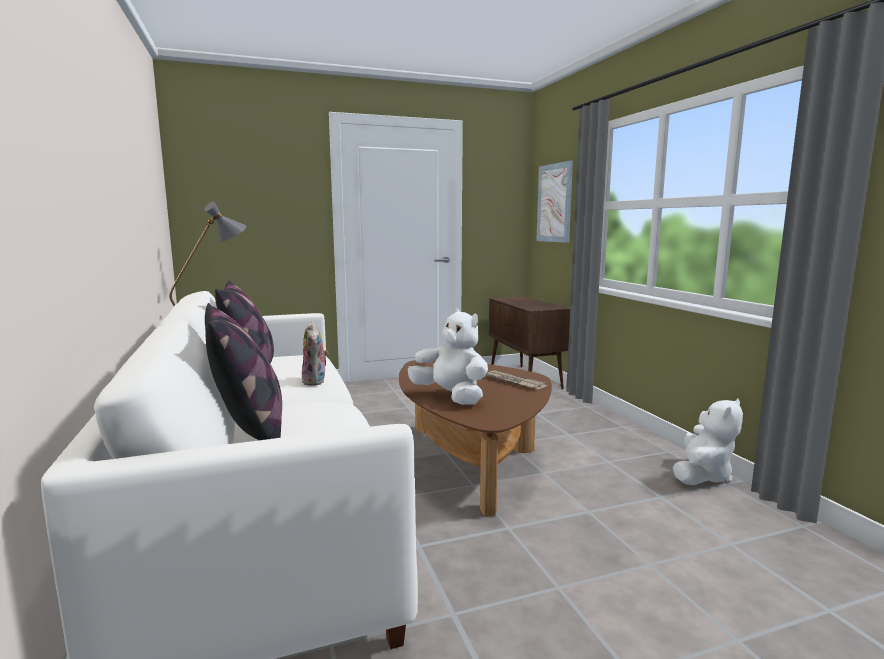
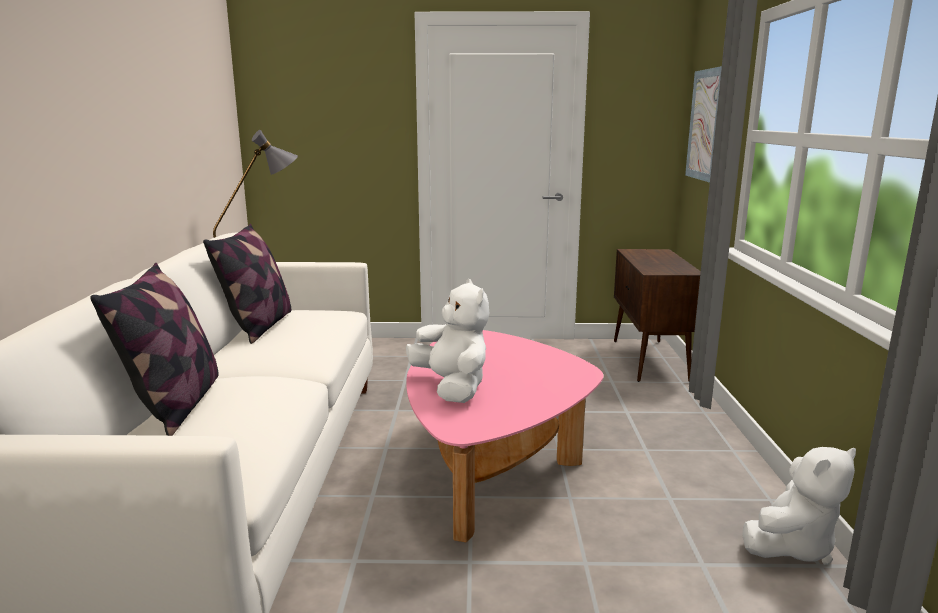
camera: 20 degrees right, 5 degrees up
(316, 381) = (305, 350): plush toy -> none
(470, 460) = (493, 464): brown coffee table -> pink coffee table
(514, 382) = (550, 375): newspaper -> none

